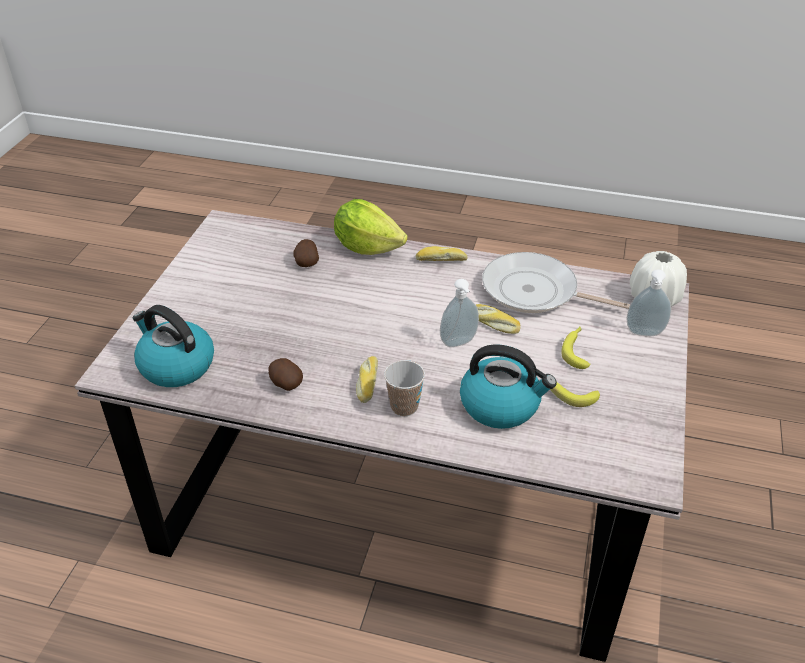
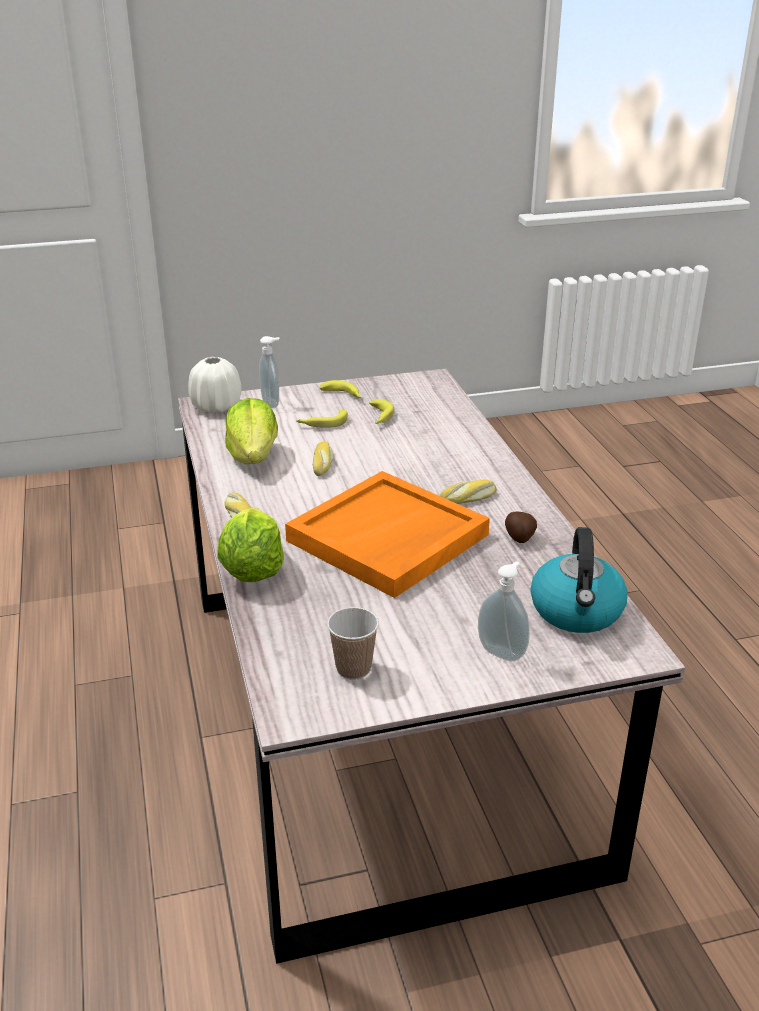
camera: 120 degrees left, 10 degrees down
(306, 262) = (321, 601): potato -> none
(349, 315) = (387, 539): none -> orange tray
(404, 407) = (475, 474): cup -> cup (353, 668)
(459, 343) = (368, 472): soap dispenser -> soap dispenser (502, 652)
(501, 405) = (423, 438): kettle -> none
(535, 292) = (253, 456): frying pan -> lettuce
(638, 387) = (343, 395): none -> banana

